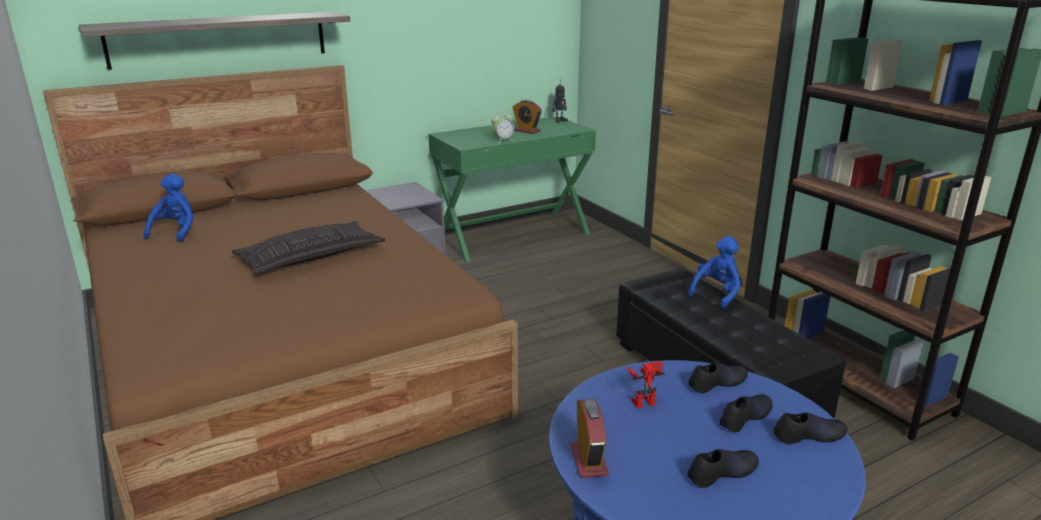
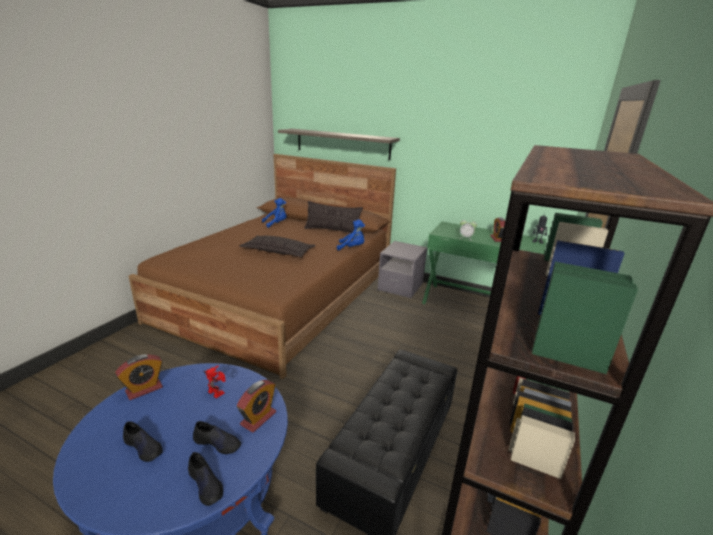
camera: 55 degrees right, 0 degrees up
(296, 203) = (332, 231): none -> pillow
(716, 294) = (430, 394): blue plush toy -> blue plush toy (352, 248)
(717, 383) = (258, 418): black shoe -> alarm clock

